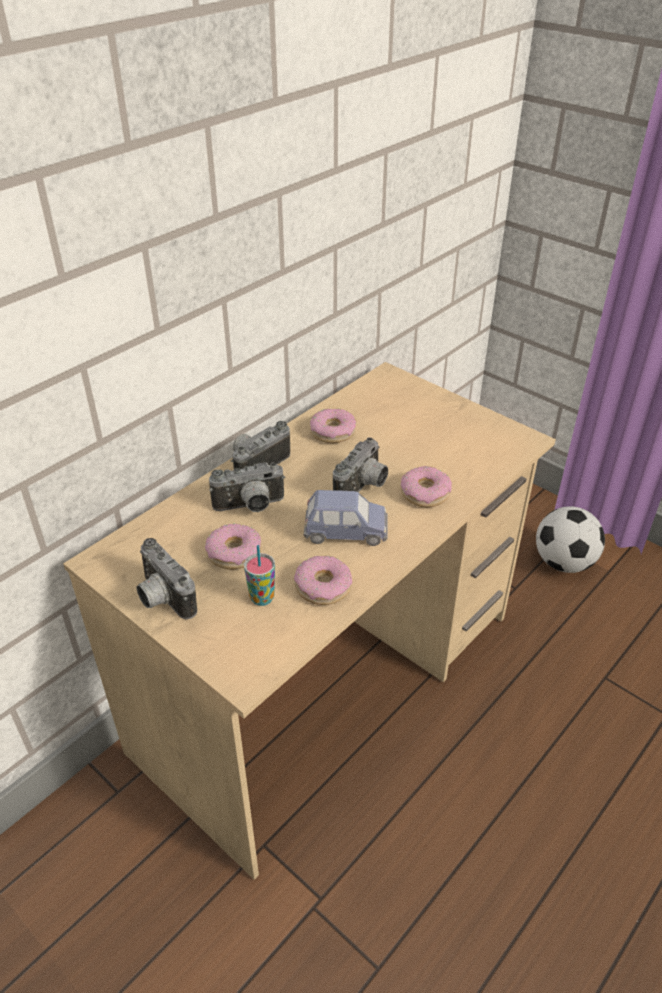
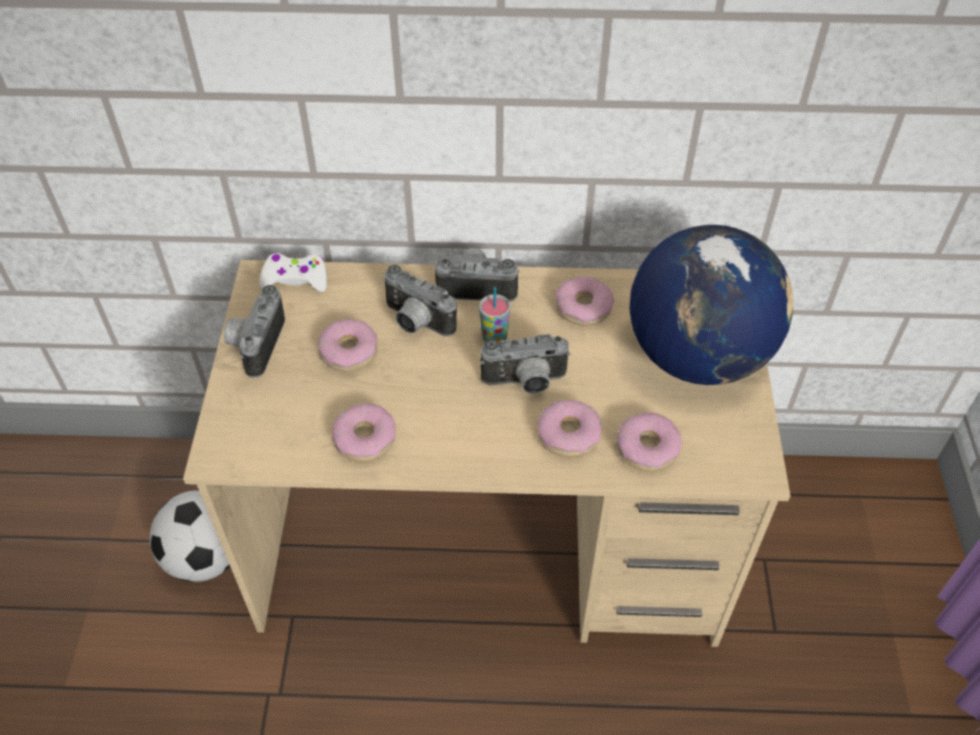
camera: 50 degrees right, 10 degrees up
(127, 543) = (295, 279): none -> white game controller
(262, 598) = (313, 406): cup -> cup (494, 339)
(345, 532) = (449, 409): blue toy car -> none
(423, 412) = (697, 355): none -> globe
(469, 469) = (646, 447): none -> donut
(563, 562) = (869, 657): football -> football (207, 557)

